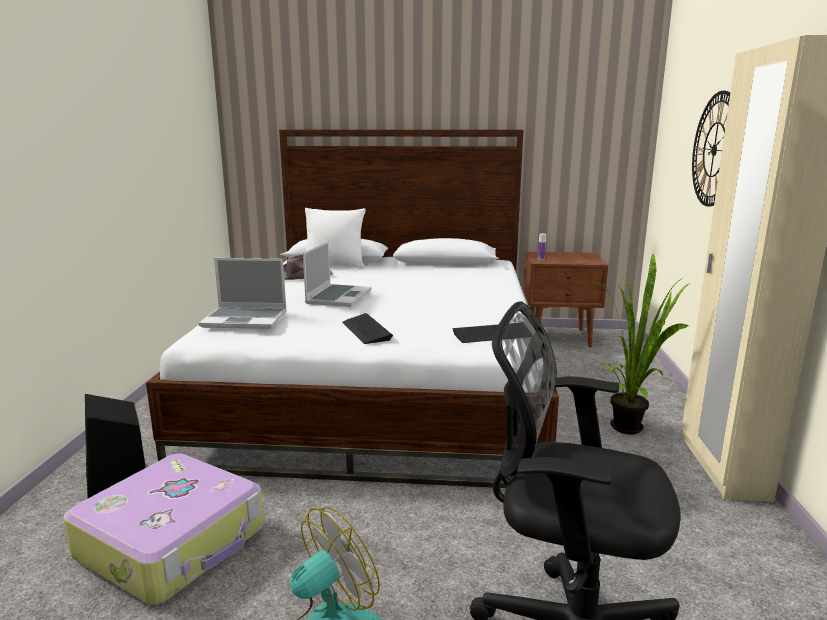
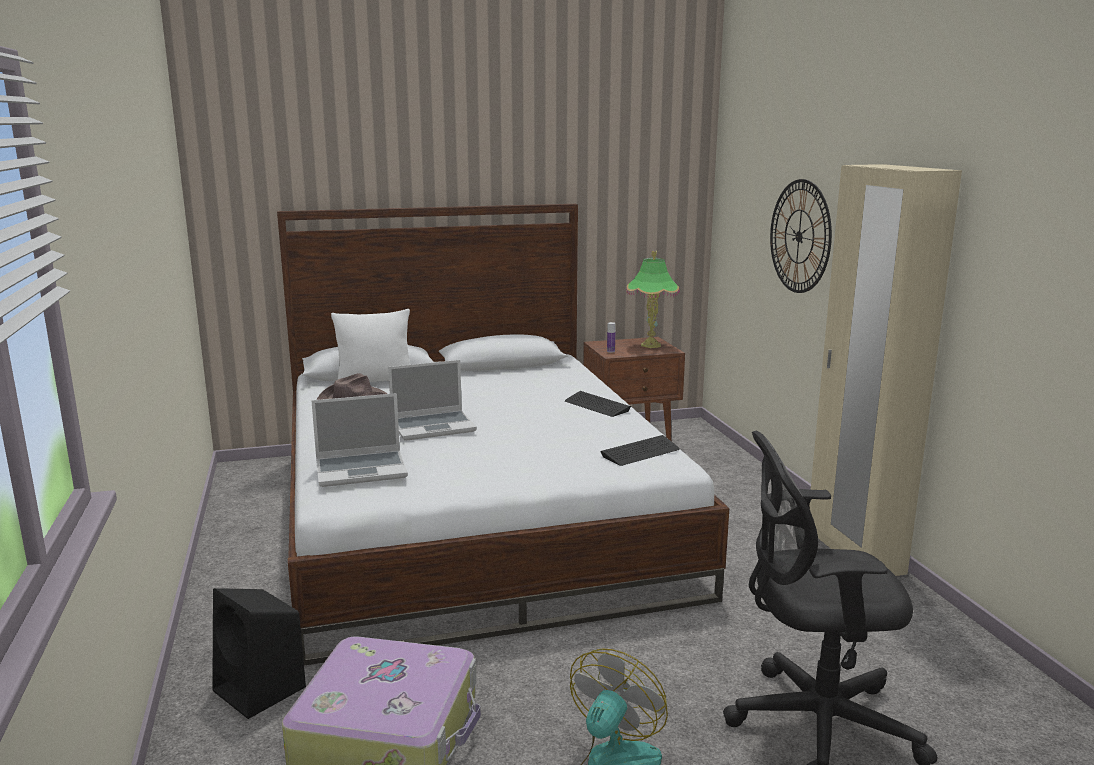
camera: 20 degrees left, 0 degrees up
(338, 297) = (434, 427): laptop -> laptop turned 75 degrees clockwise
(366, 330) = (508, 465): keyboard -> keyboard (596, 406)
(581, 257) = (650, 345): none -> table lamp
(631, 426) = (757, 525): potted plant -> none

